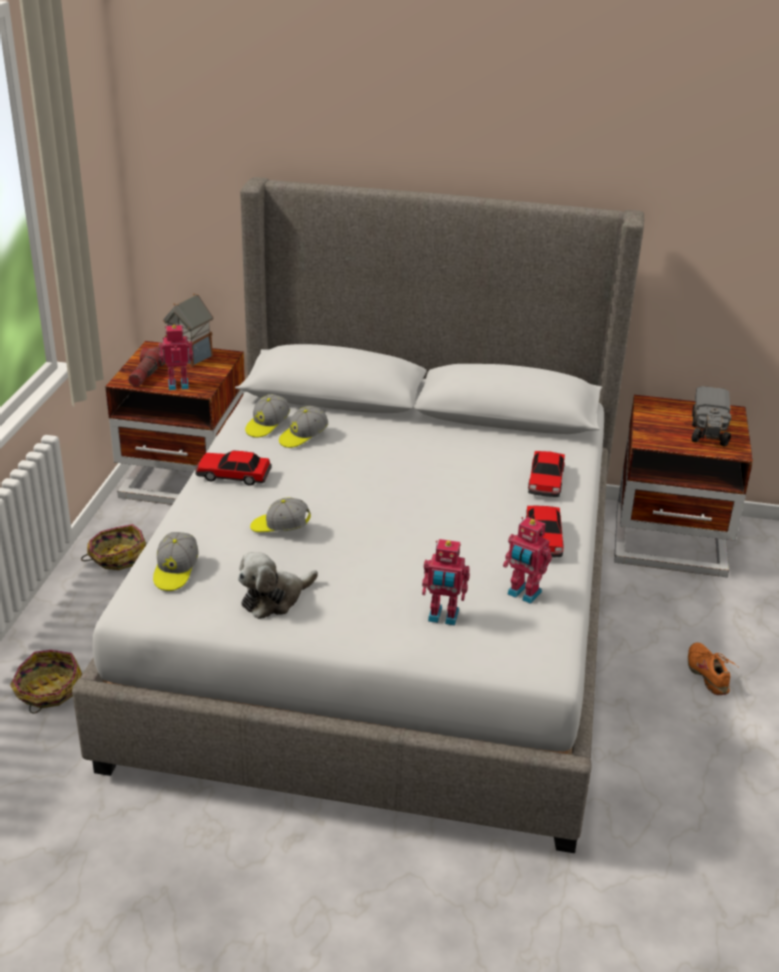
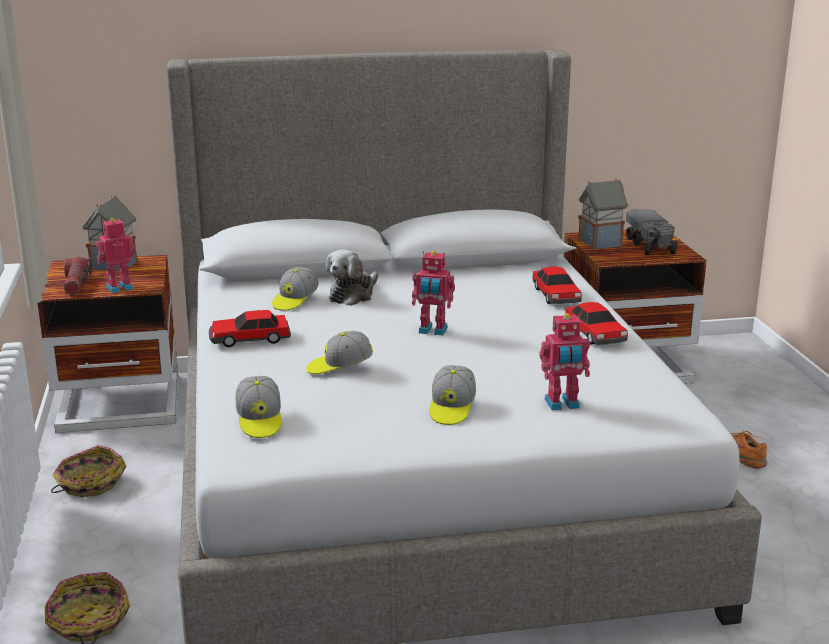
camera: 20 degrees left, 10 degrees down
(267, 426) = (250, 298): cap -> cap (452, 408)
(274, 599) = (383, 423): plush toy -> plush toy (353, 295)
(523, 594) = (617, 374): toy robot -> toy robot (432, 331)
(659, 416) = (601, 243): none -> toy house

